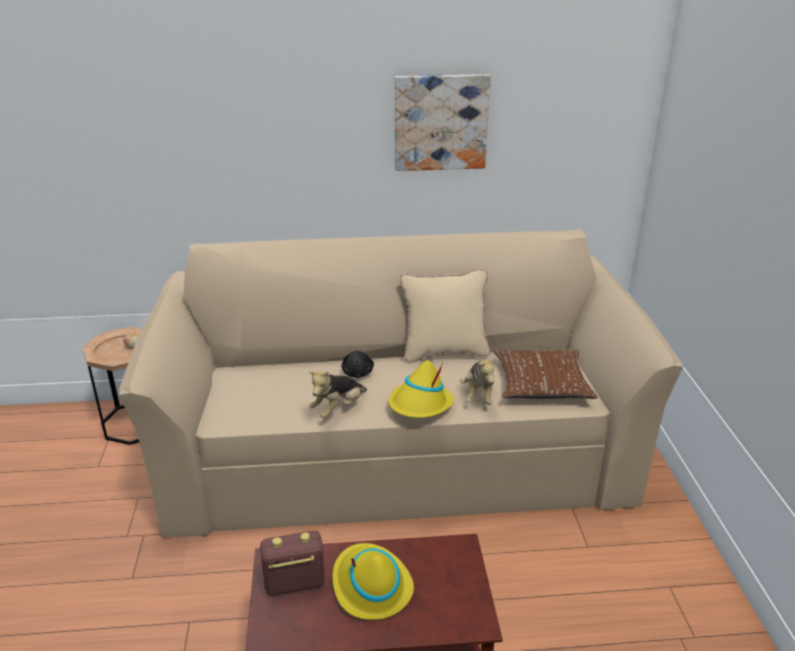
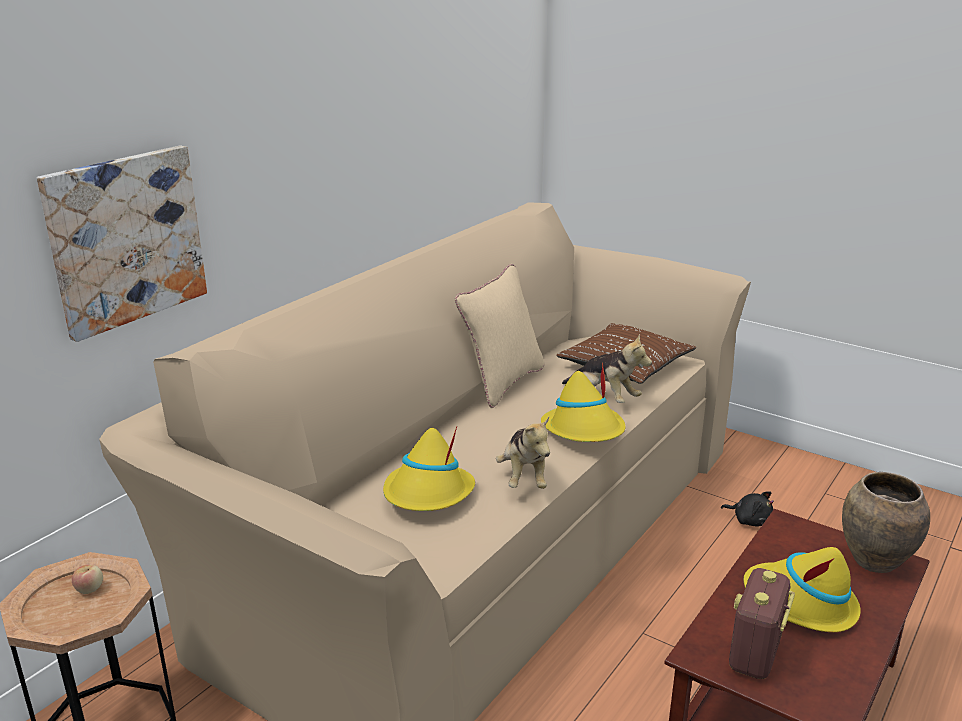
camera: 50 degrees left, 5 degrees down
(284, 387) = (428, 494): none -> yellow hat
(358, 373) = (468, 440): black plush toy -> black plush toy (750, 520)
(440, 122) = (392, 100): picture -> picture (126, 239)
(464, 607) = (874, 561): none -> brown vase

